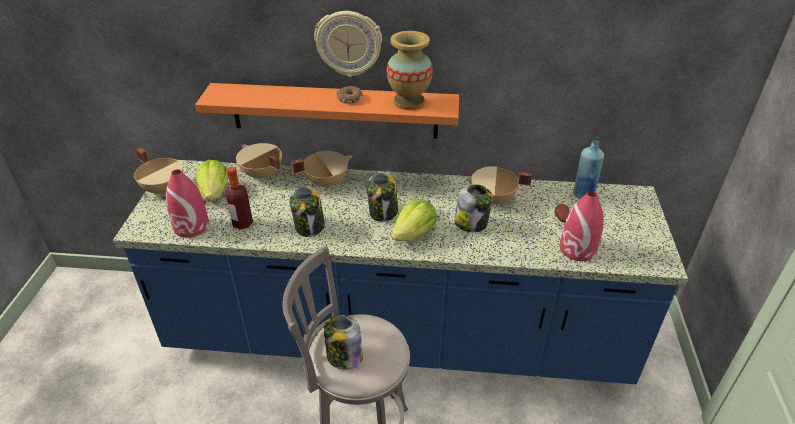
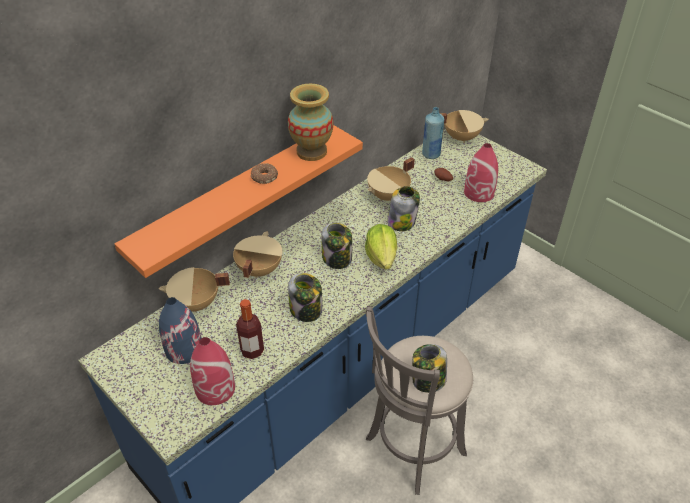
camera: 50 degrees left, 5 degrees up
(164, 189) = (130, 383): beige cooking pot -> beige cooking pot (461, 137)
(215, 193) = (184, 348): lettuce -> blue vase
(349, 43) = (244, 126): wall clock -> none

